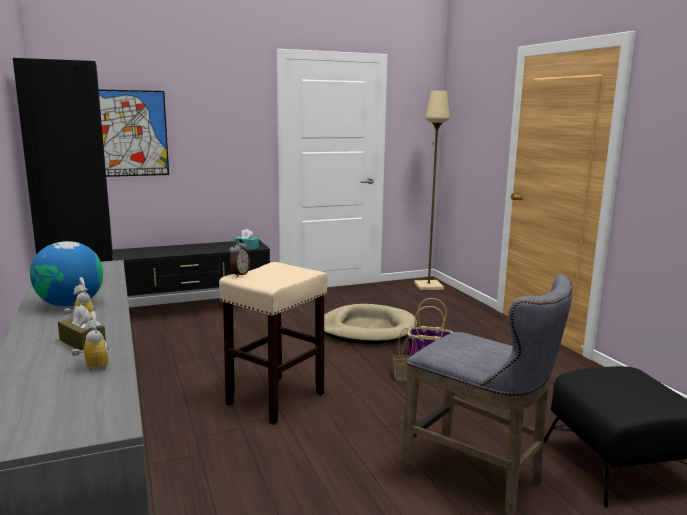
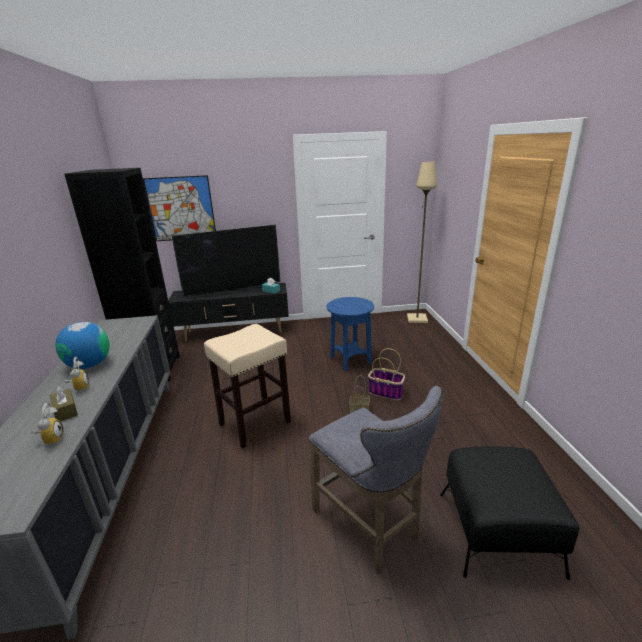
camera: 15 degrees right, 10 degrees up
(191, 248) = (233, 290): none -> television
(239, 274) = (219, 338): alarm clock -> none
(367, 329) = (350, 360): beige dog bed -> blue side table

